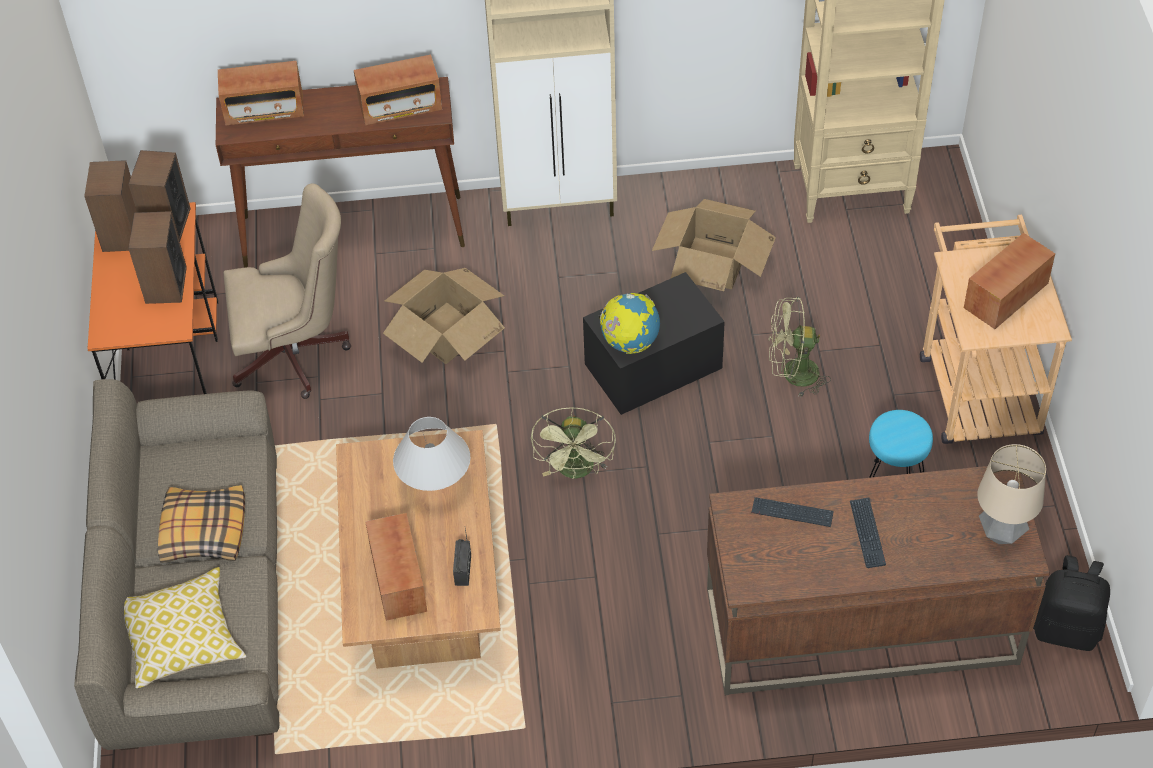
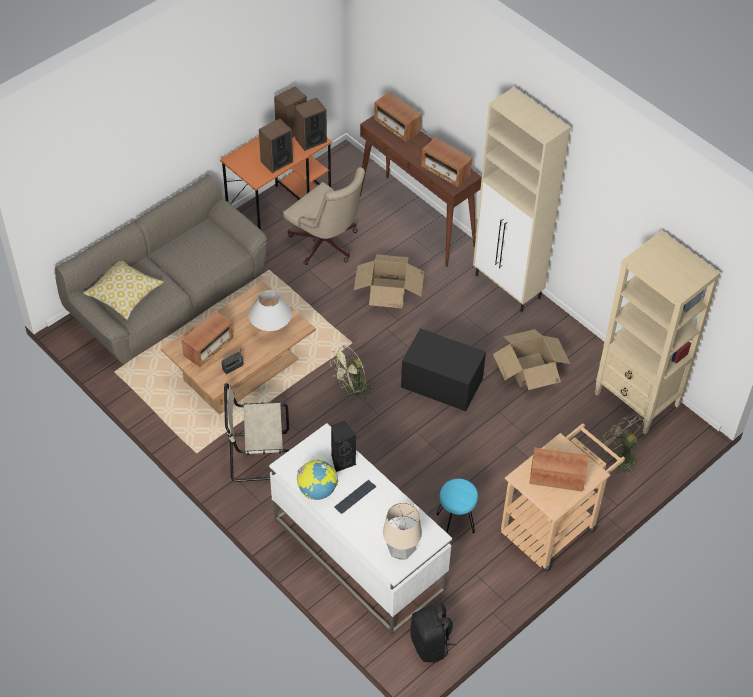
camera: 50 degrees right, 0 degrees up
(203, 531) = (182, 267): pillow -> none
(596, 653) = (257, 456): none -> beige chair
(630, 342) = (421, 355): globe -> globe (317, 490)
(792, 374) = (488, 442): green fan -> green fan (619, 456)
(792, 513) = (342, 461): keyboard -> black speaker
(859, 626) = (358, 554): brown desk -> white desk

